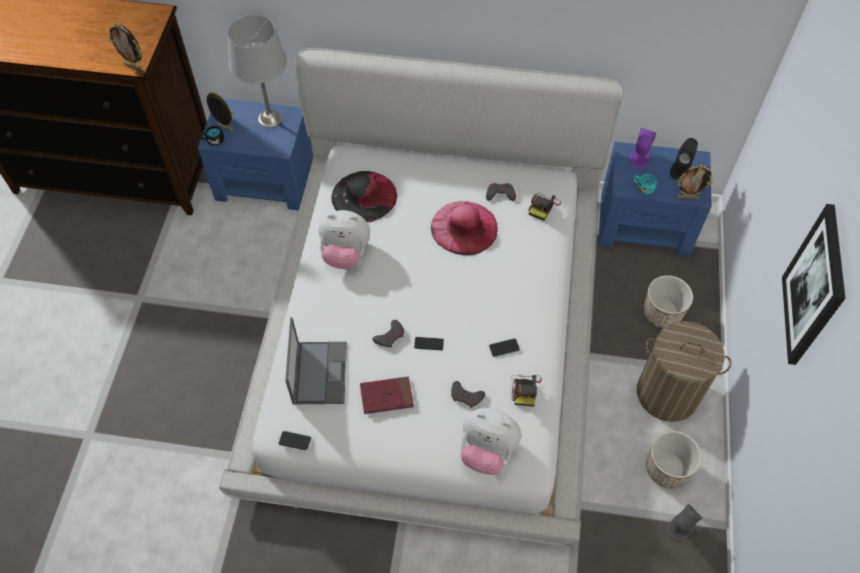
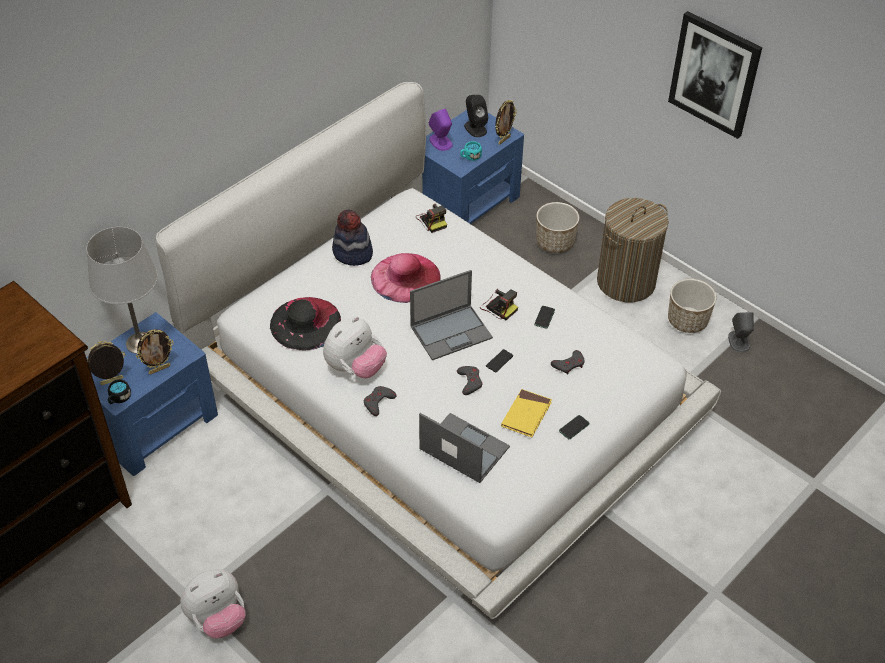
camera: 55 degrees left, 10 degrees down
(134, 67) = (64, 345): picture frame -> picture frame (159, 369)
(295, 441) = (516, 501): phone -> phone (574, 427)
(386, 396) = (526, 415): red book -> yellow book
(433, 292) = (452, 332): none -> laptop
(460, 179) = (352, 253): none -> hat
(487, 451) = (627, 379): plush toy -> plush toy (218, 618)
(500, 194) = (394, 238): grey game controller -> grey game controller (378, 402)
(525, 389) = (592, 326): camera -> camera (498, 307)

